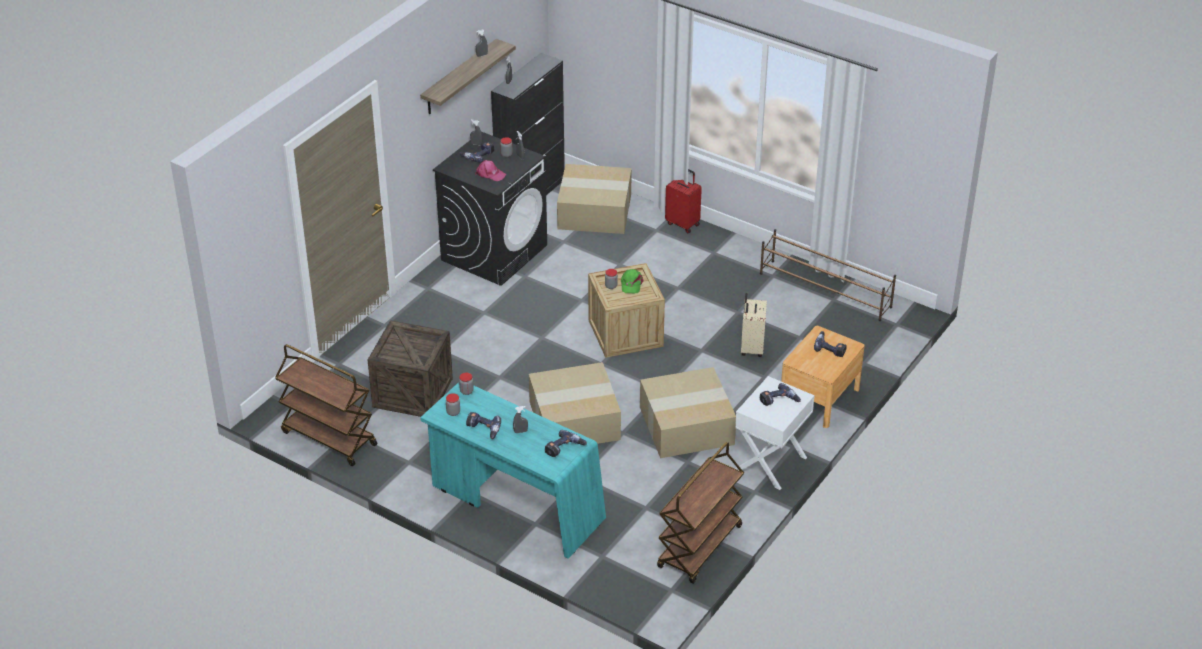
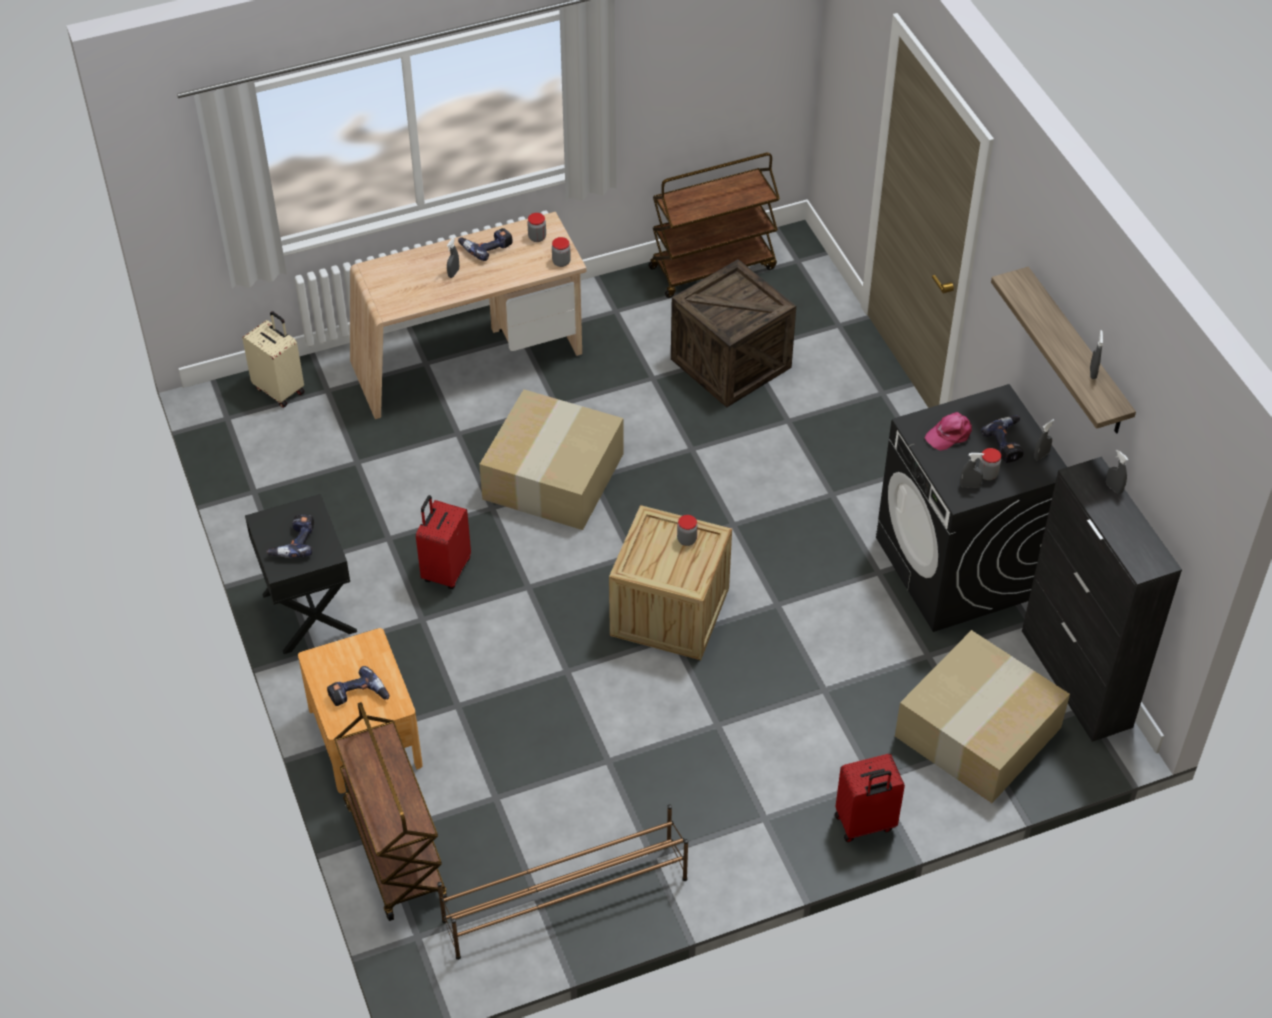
camera: 125 degrees right, 10 degrees up
(515, 504) = (469, 362): turquoise desk -> beige desk
(564, 449) = (391, 293): power drill -> none
(631, 284) = (672, 562): green cap -> none
(685, 427) = (445, 570): cardboard box -> red suitcase
(700, 548) = (255, 473): brown cart -> brown cart (394, 850)
(751, 348) = (523, 727): beige suitcase -> beige suitcase (280, 389)
(771, 464) = (308, 613): white nightstand -> black nightstand

